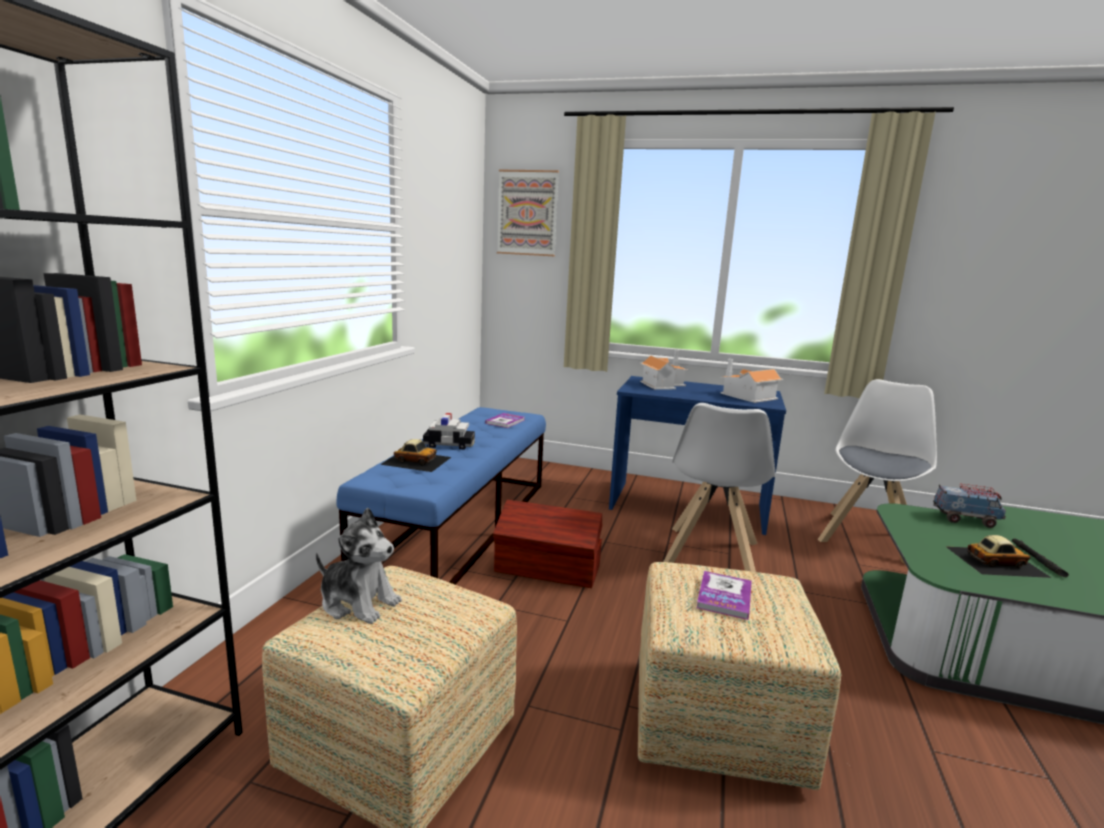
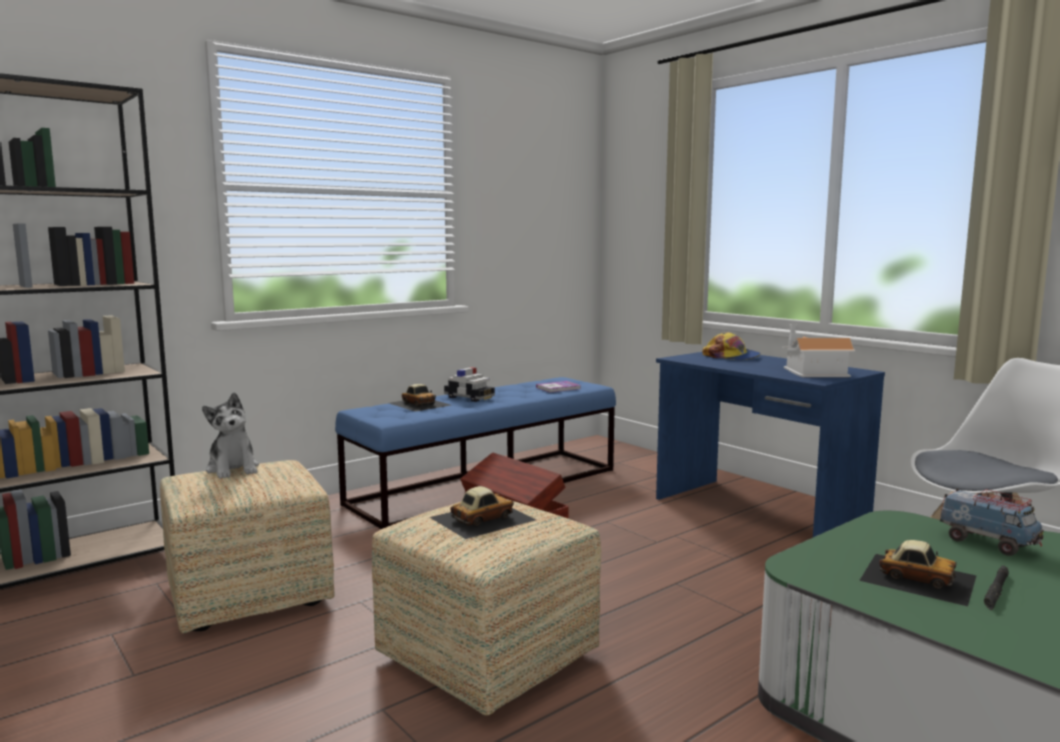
camera: 35 degrees right, 5 degrees down
(527, 213) = (636, 172): picture -> none
(662, 384) = (732, 357): toy house -> cap
(710, 556) = (705, 555): chair -> none
(724, 596) = (482, 518): book -> toy car

